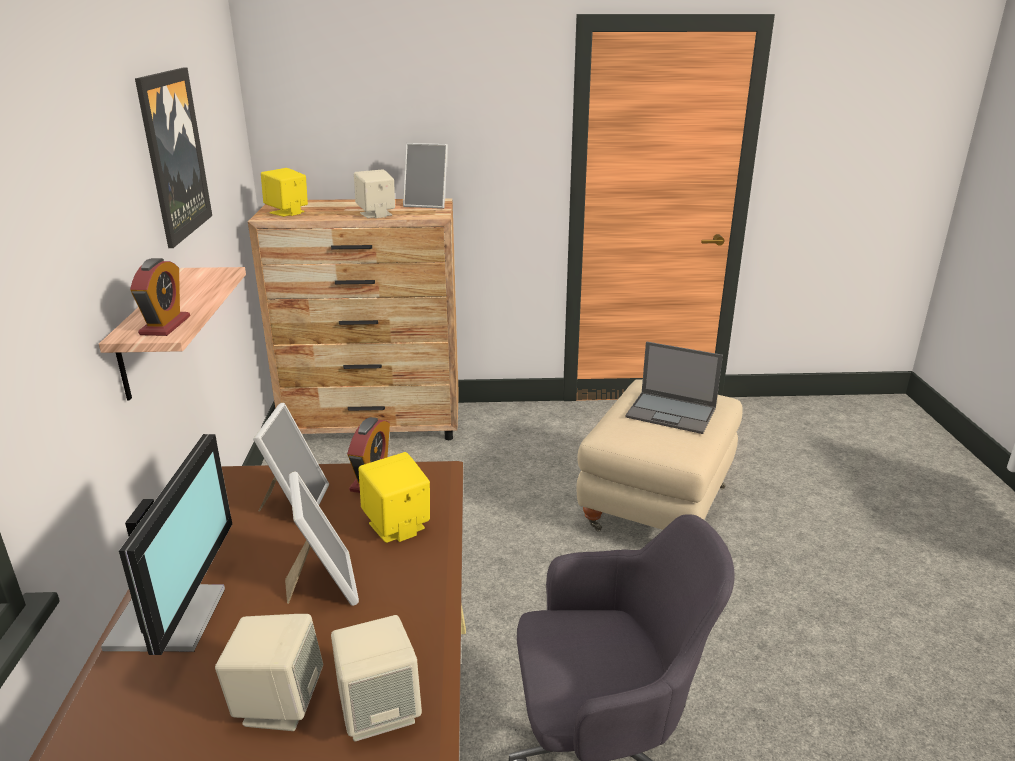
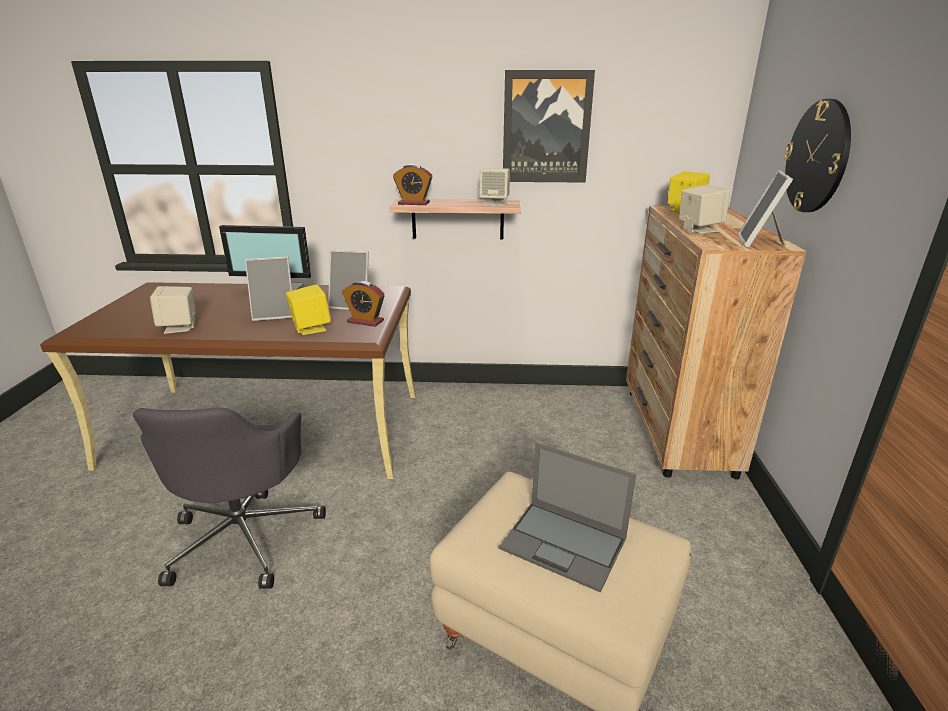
camera: 95 degrees right, 0 degrees up
(278, 703) = (206, 311): beige speaker -> beige speaker (495, 203)
(418, 126) = (817, 157): none -> wall clock
(672, 413) = (565, 544): laptop -> laptop turned 90 degrees counterclockwise

